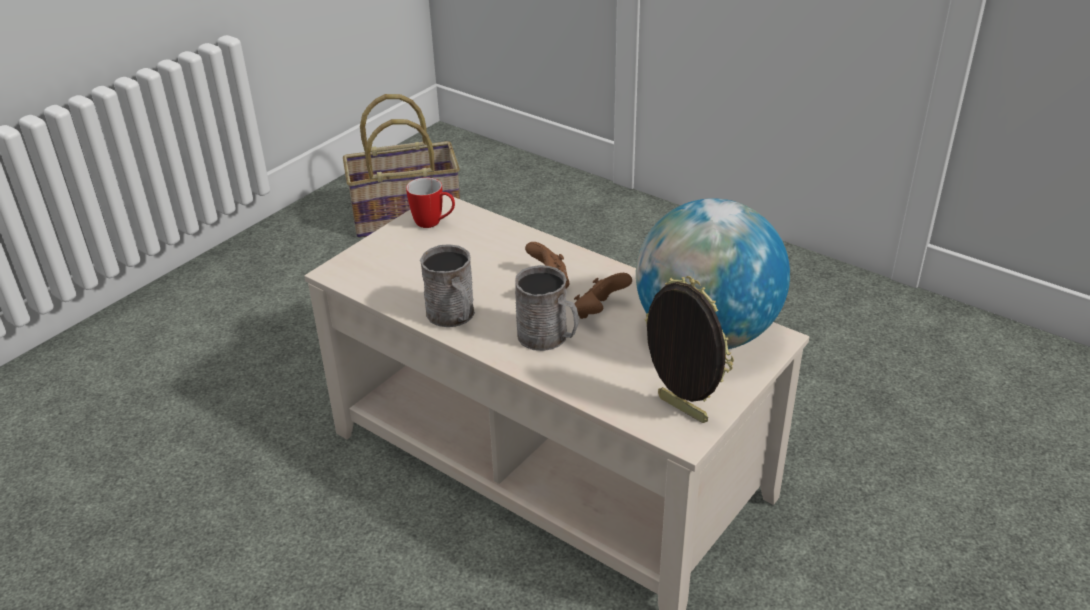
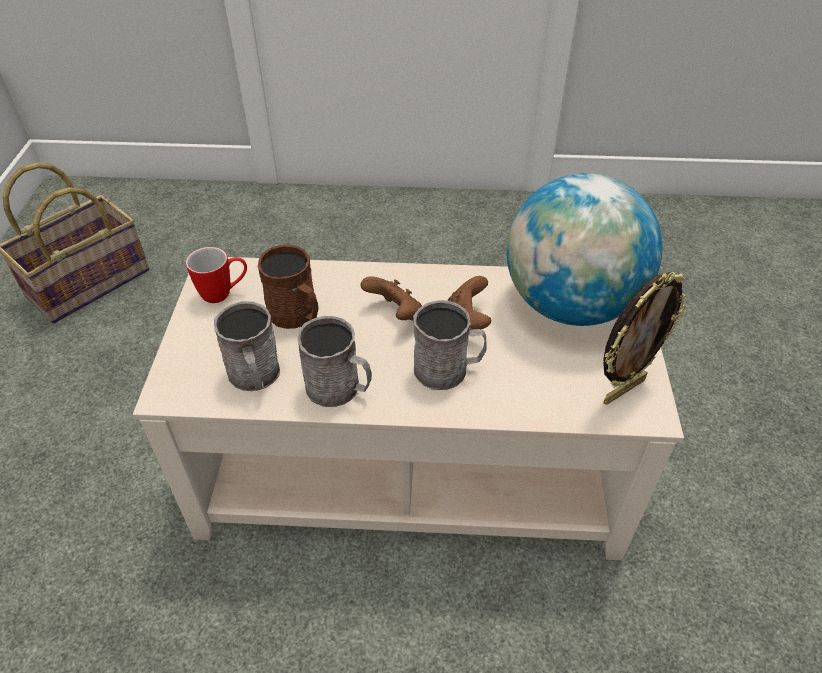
camera: 35 degrees left, 10 degrees up
(403, 285) = (255, 377): none -> grey mug
(472, 257) = (297, 315): none -> brown mug
(680, 410) = (622, 389): picture frame -> picture frame turned 135 degrees clockwise

